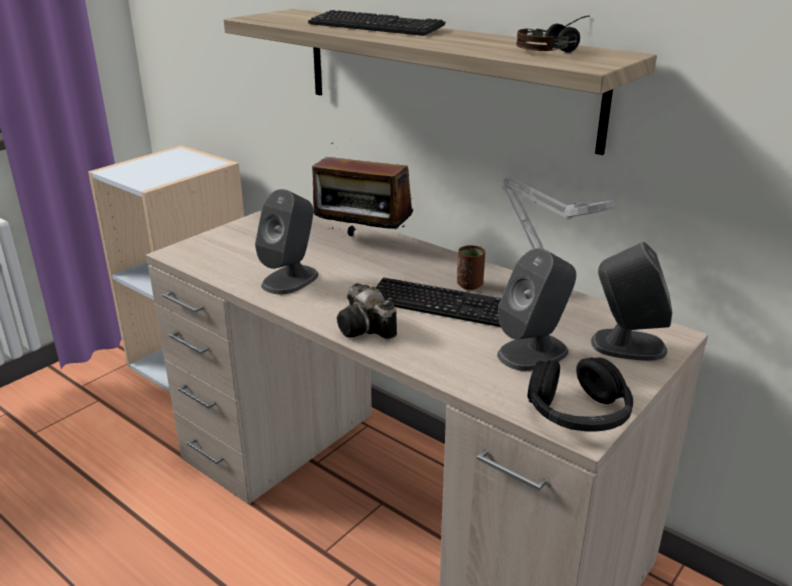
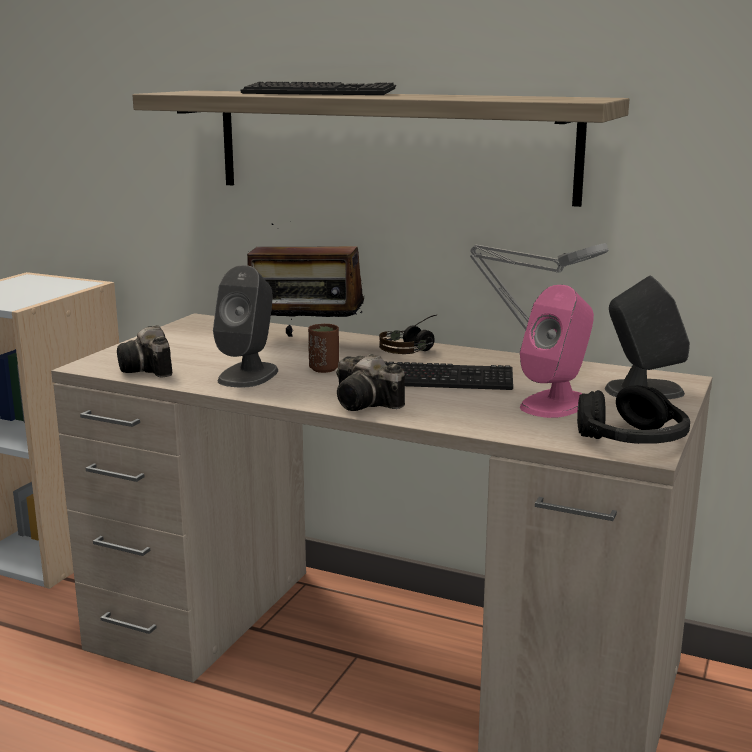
camera: 15 degrees left, 10 degrees down
(217, 263) = (149, 370): none -> camera
(469, 285) = (451, 363): brown cup -> brown cup (324, 369)
(533, 352) = (555, 404): grey speaker -> pink speaker
(557, 49) = (532, 97): headphones -> headphones (415, 347)

